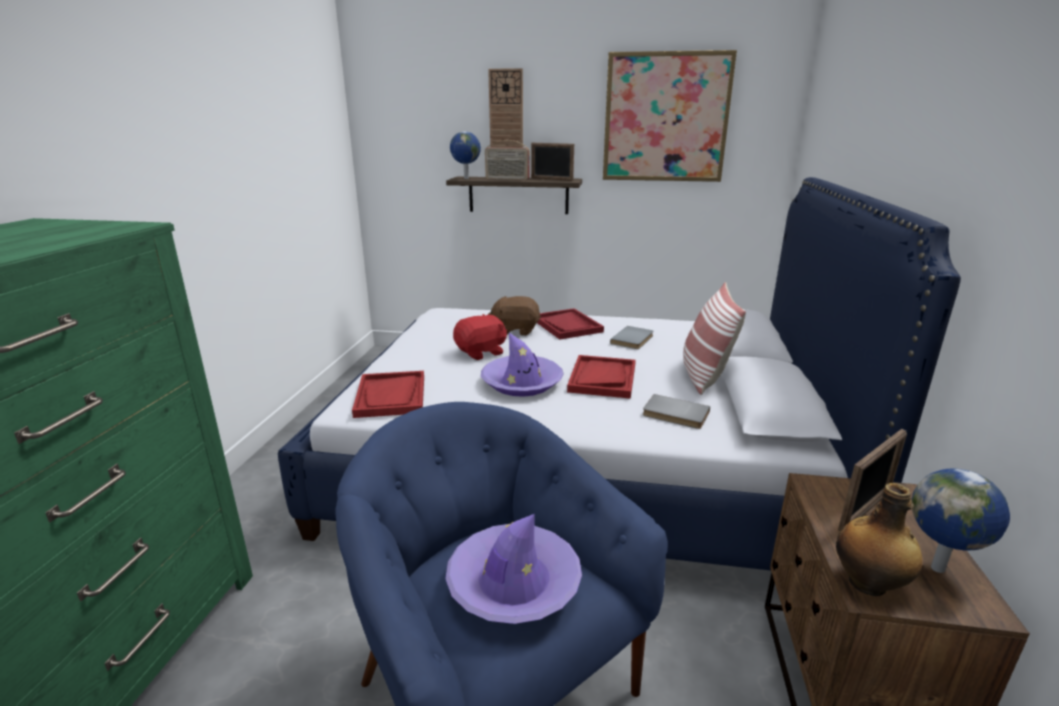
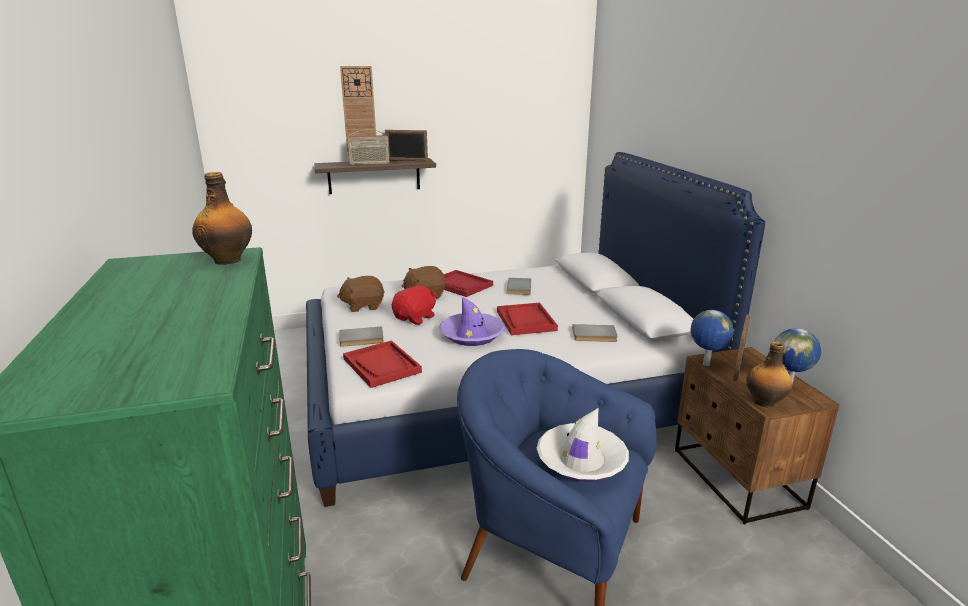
camera: 25 degrees left, 0 degrees up
(107, 229) = (228, 260): none -> bottle
(403, 364) = (361, 339): none -> grey book
(442, 331) = (363, 306): none -> brown plush toy
(465, 178) = (329, 165): globe -> globe (706, 365)
(513, 583) = (581, 460): purple hat -> white hat
(665, 118) = (493, 105): picture -> none
(704, 375) = (589, 305): pillow -> none

